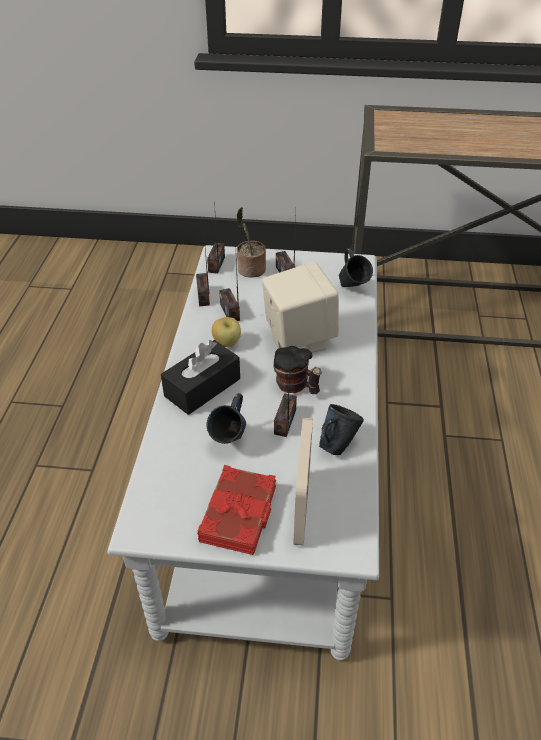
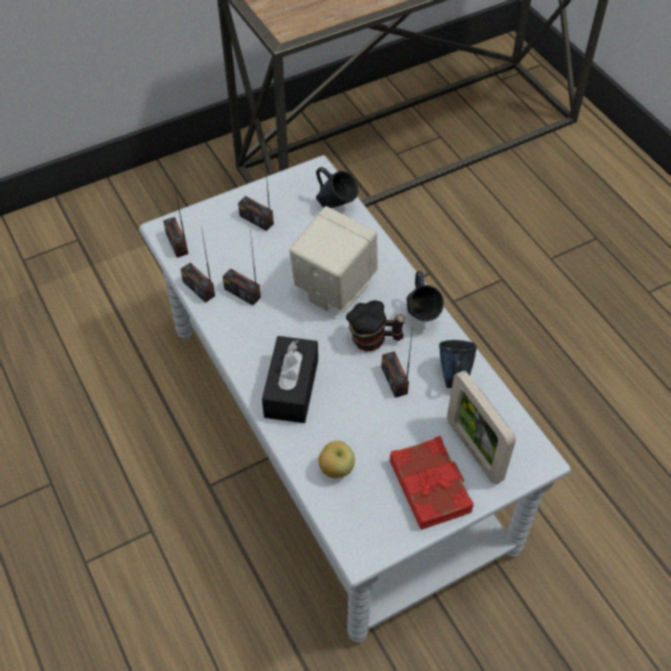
camera: 35 degrees left, 10 degrees up
(227, 343) = (272, 329): apple -> apple (336, 469)
(231, 441) = (365, 426): blue mug -> blue mug (420, 317)
(250, 270) = (218, 233): potted plant -> none

